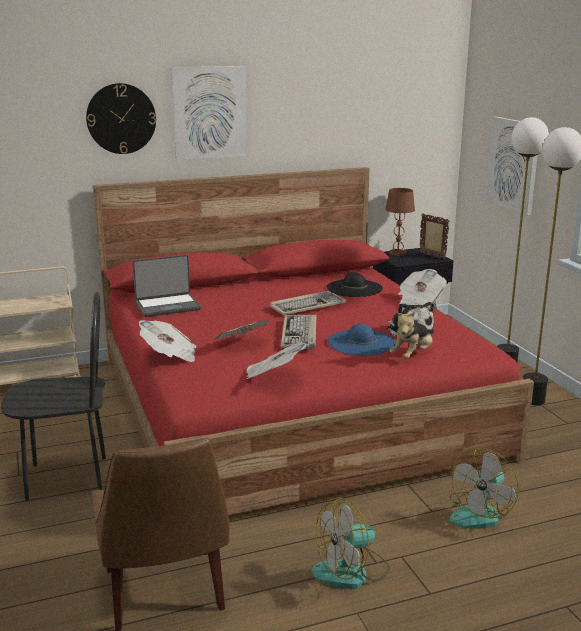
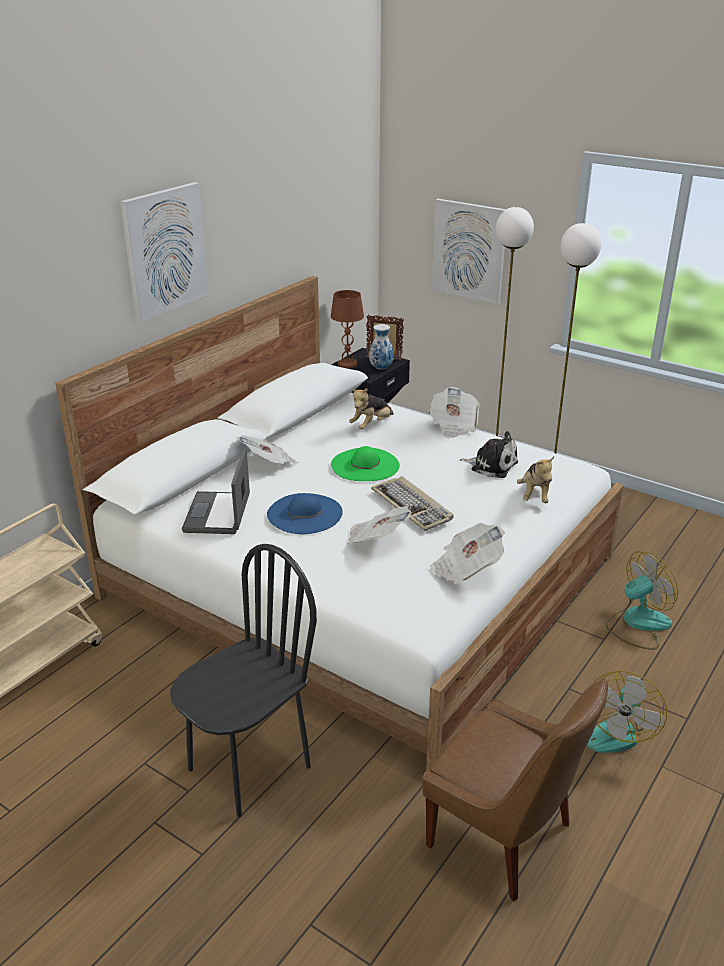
camera: 35 degrees left, 10 degrees up
(121, 118) = (73, 284): wall clock -> none
(167, 306) = (218, 514): laptop -> laptop turned 150 degrees clockwise
(170, 355) = (326, 582): newspaper -> newspaper (268, 463)
(290, 405) = (361, 576): red bed -> white bed
(307, 306) = (365, 465): keyboard -> green hat
(354, 288) = (371, 425): black hat -> plush toy
(361, 342) = (474, 495): blue hat -> blue hat (304, 513)
(421, 260) = (381, 368): none -> vase
(480, 513) = (637, 624): fan -> fan turned 120 degrees counterclockwise

